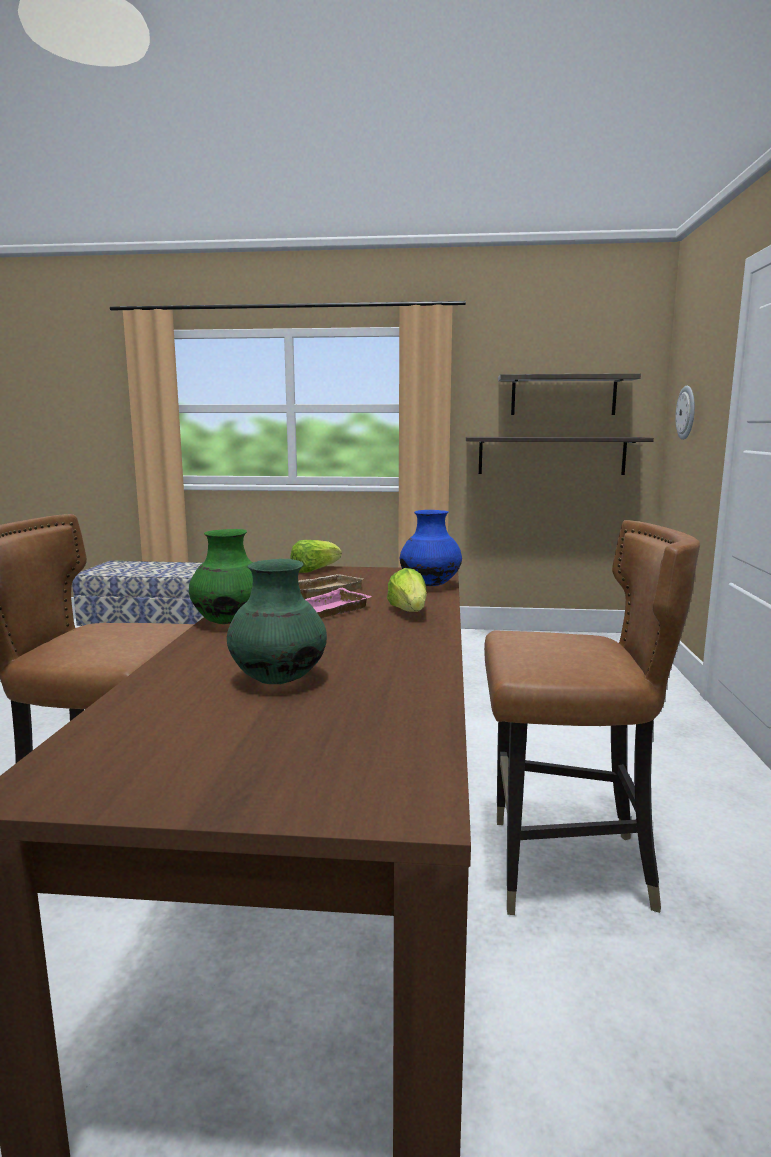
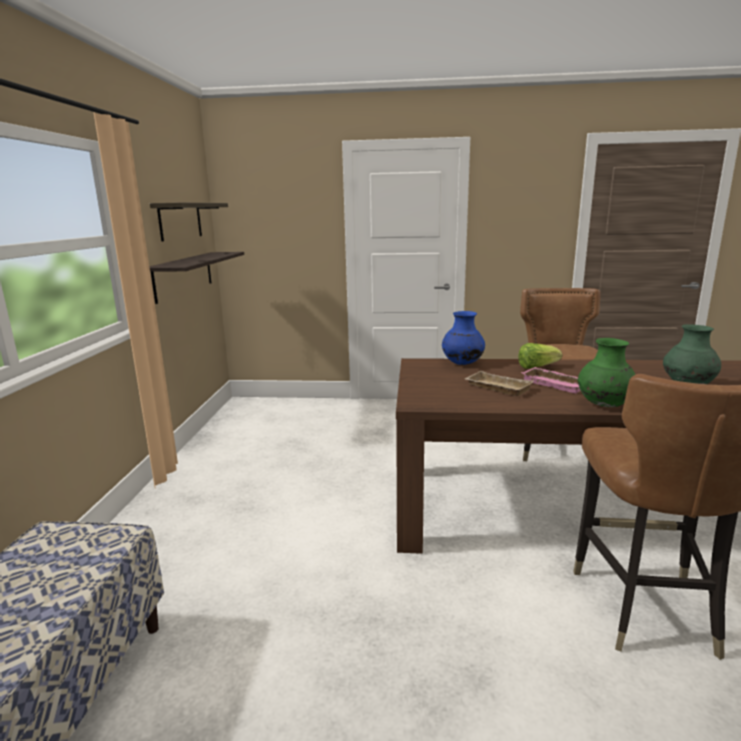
camera: 90 degrees left, 5 degrees up
(314, 570) = (421, 393): lettuce -> none
(686, 412) = (268, 232): wall clock -> none

